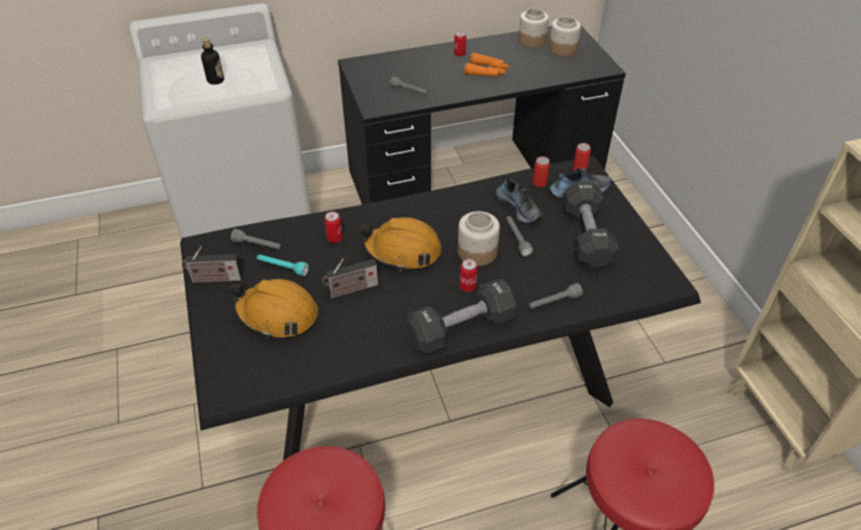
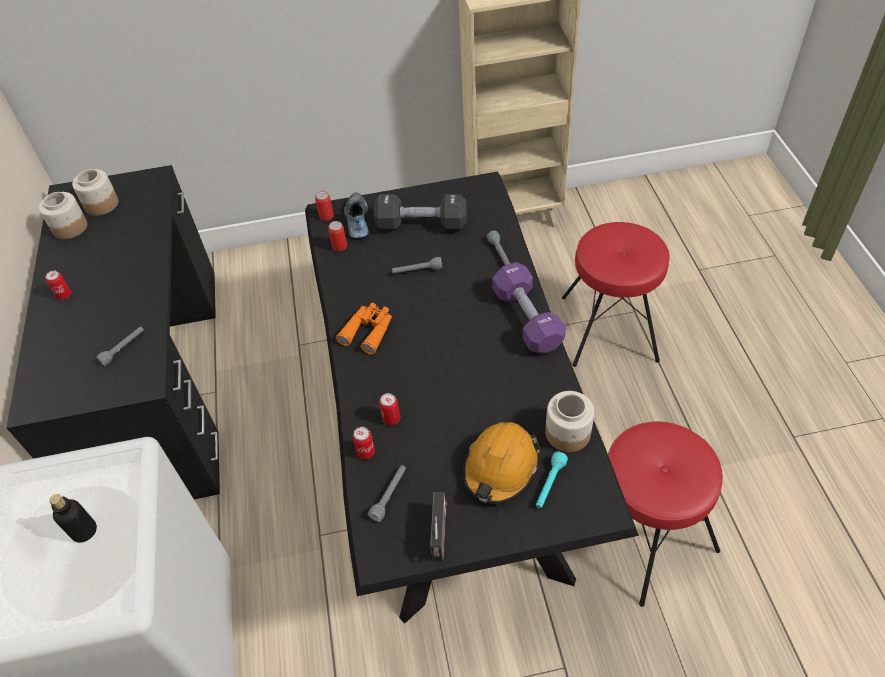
camera: 80 degrees left, 5 degrees up
(282, 268) = (430, 467): turquoise flashlight -> turquoise flashlight (549, 484)
(351, 290) = (471, 403): radio -> none
(402, 251) = (420, 359): orange hard hat -> none
(461, 328) = (527, 319): black dumbbell -> purple dumbbell
(467, 286) = (476, 311): can -> can (366, 452)
(477, 252) = (431, 301): jar -> jar (568, 433)
(487, 72) = (116, 272): orange binoculars -> orange binoculars (368, 331)
(519, 208) = (373, 264): shoe -> none

